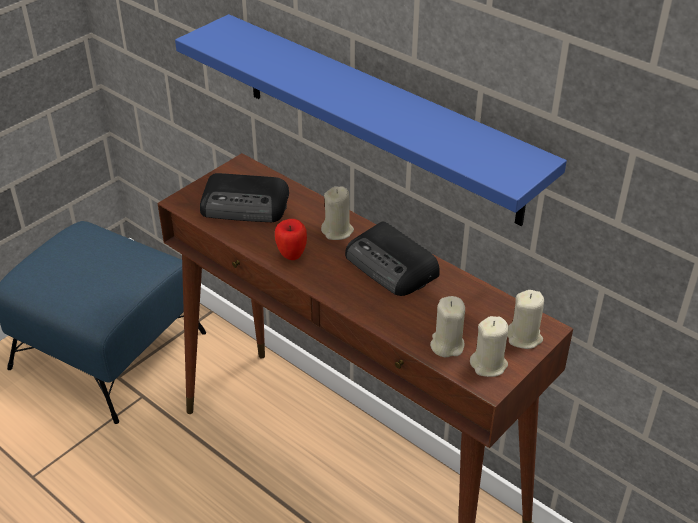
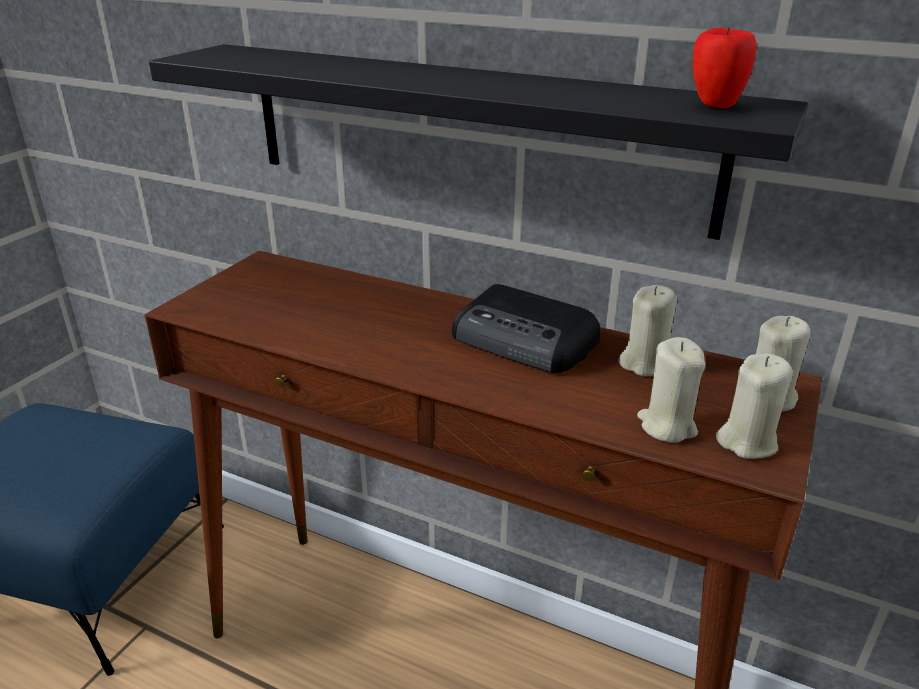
camera: 15 degrees left, 10 degrees down
(246, 205) = (282, 301): radio -> none
(291, 255) = (371, 347): apple -> apple (715, 105)
(337, 231) = (427, 312): beige candle -> beige candle (644, 363)
(378, 117) = (469, 134): blue shelf -> black shelf

